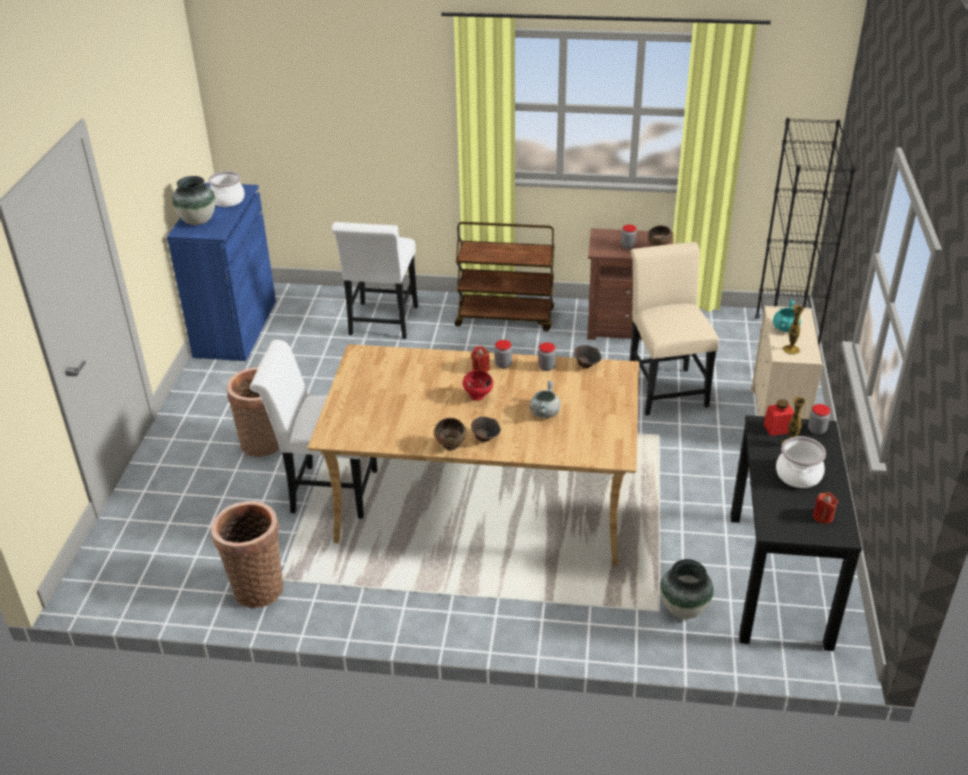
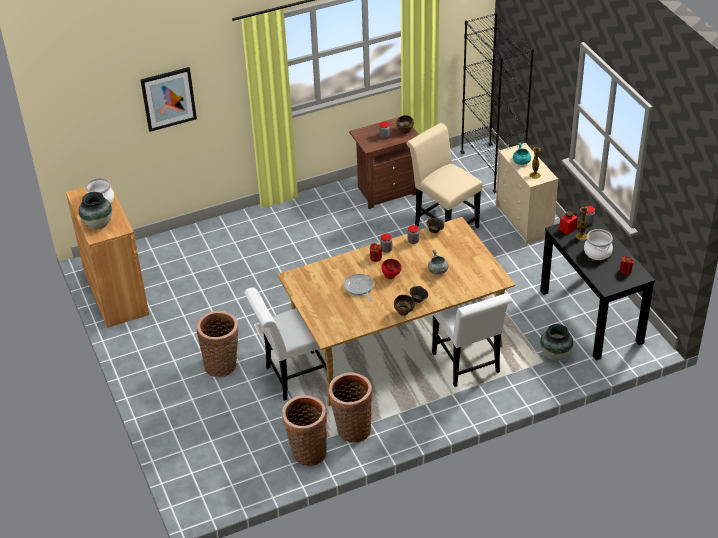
camera: 30 degrees left, 5 degrees up
(235, 328) = (116, 294): blue cabinet -> brown cabinet
(334, 583) = (352, 429): none -> basket
(357, 107) = (168, 98): none -> picture
(382, 324) = (220, 250): white chair -> white chair (468, 366)
(425, 395) = (359, 288): none -> frying pan
(505, 318) = (302, 213): brown cart -> none

